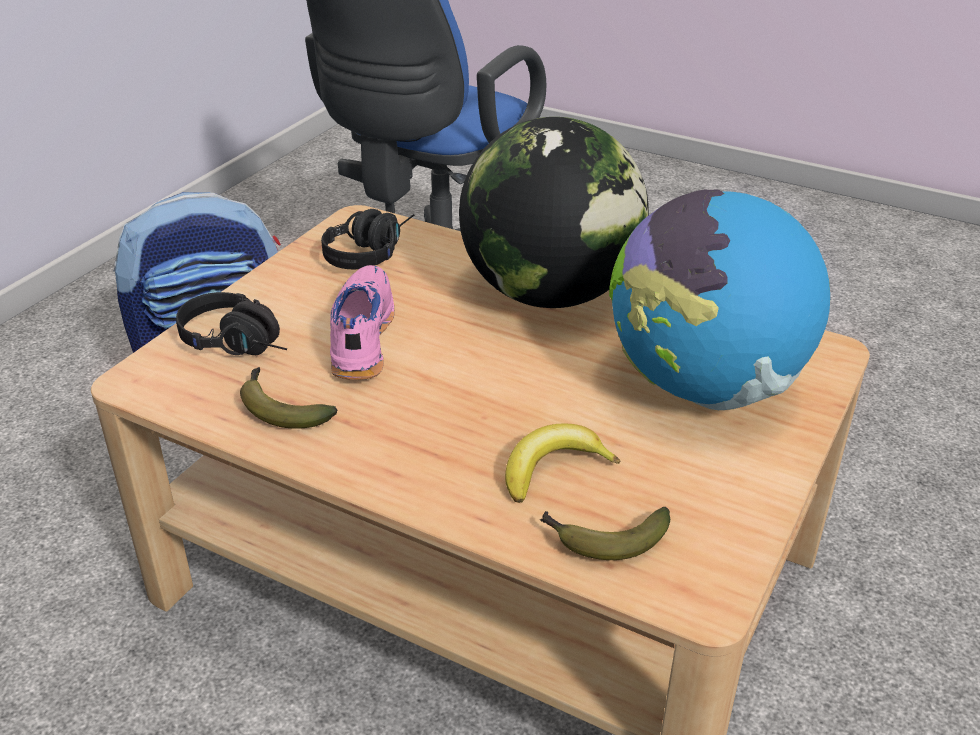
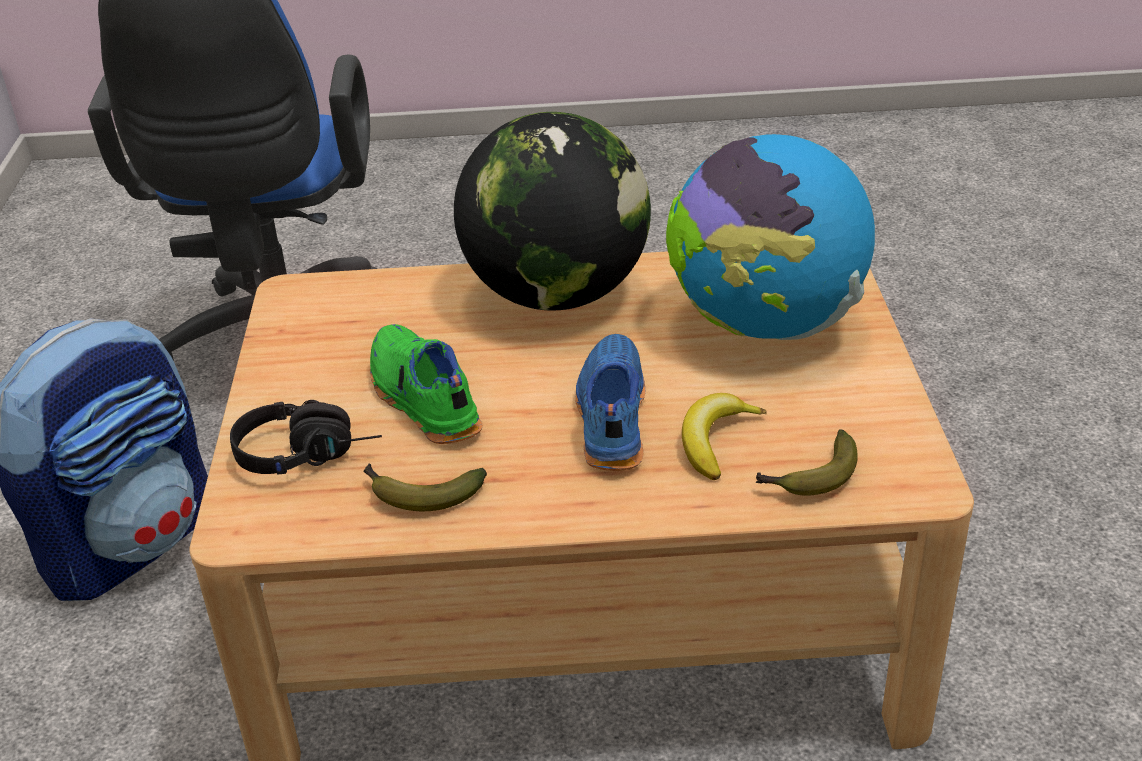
camera: 30 degrees left, 0 degrees up
(359, 337) = (421, 401): pink shoe -> green shoe
(371, 251) = (341, 317): black headphones -> none
(485, 411) = (609, 418): none -> blue shoe

